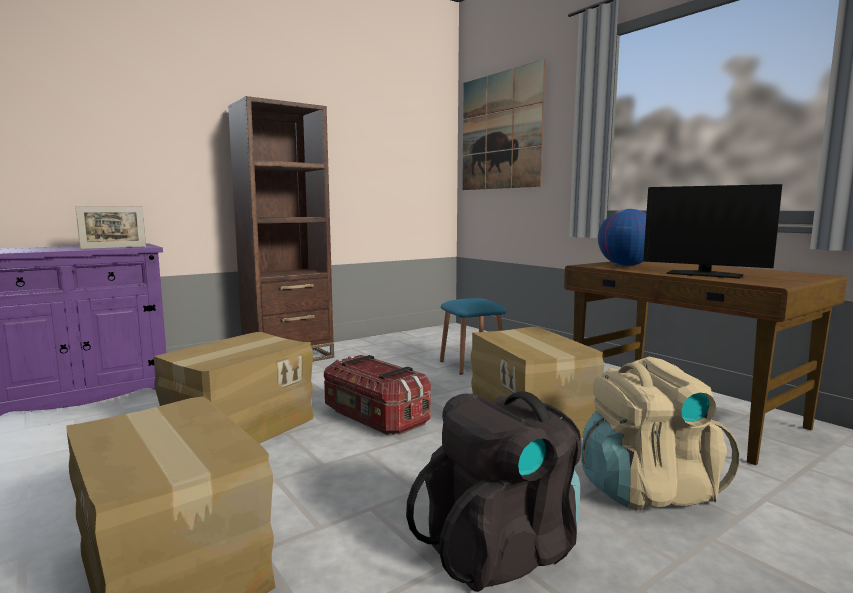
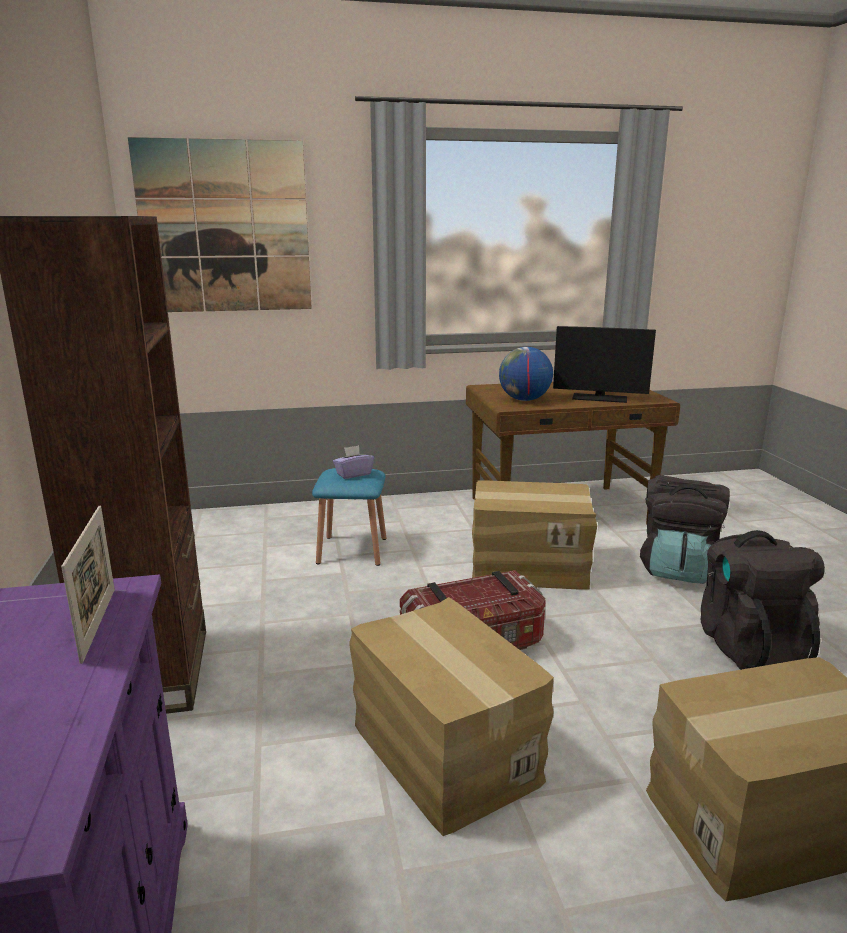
camera: 65 degrees left, 10 degrees up
(472, 300) = (353, 474): none -> purple tissue box
(647, 490) = (677, 569): beige backpack -> black backpack
(704, 274) = (599, 398): monitor -> monitor turned 45 degrees clockwise

